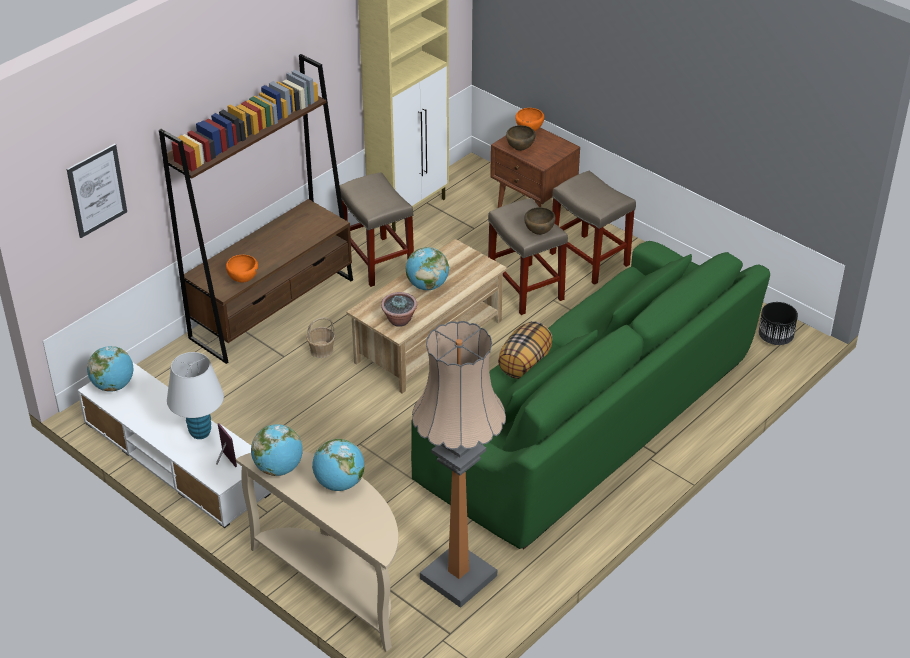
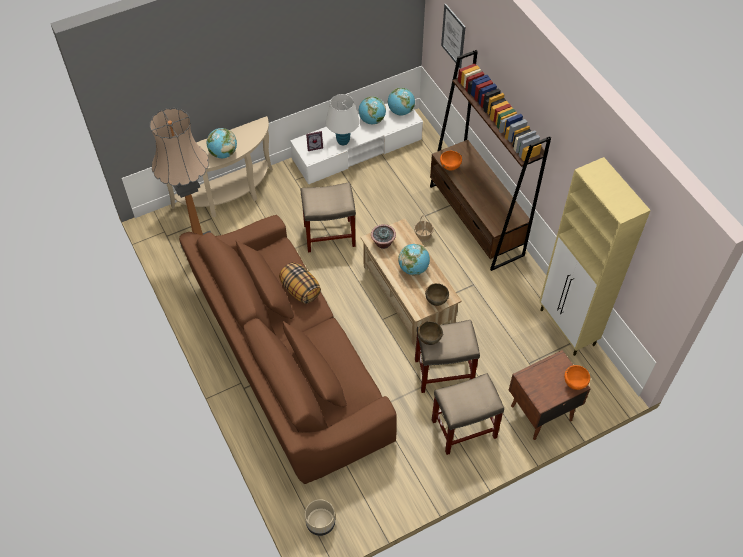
camera: 110 degrees right, 15 degrees up
(279, 468) = (249, 131): globe -> globe (372, 120)
(377, 261) = (508, 290): beige stool -> beige stool (330, 235)
(520, 149) = (549, 368): brown bowl -> brown bowl (436, 301)
(590, 423) = (288, 361): green sofa -> brown sofa
(775, 337) = (320, 523): black planter -> beige planter

